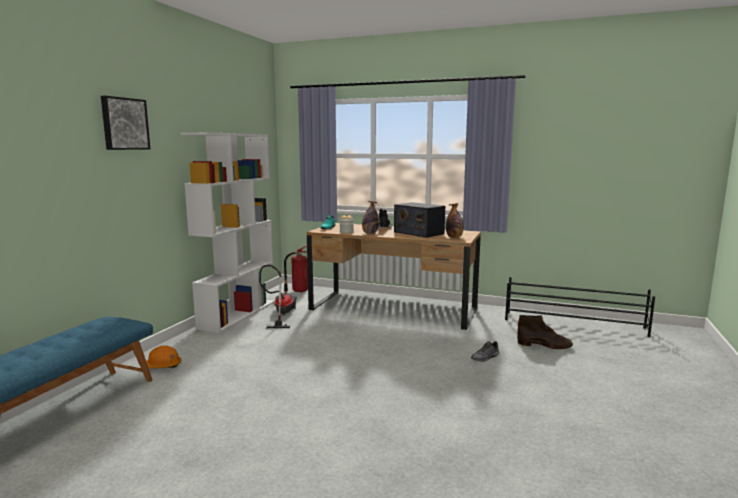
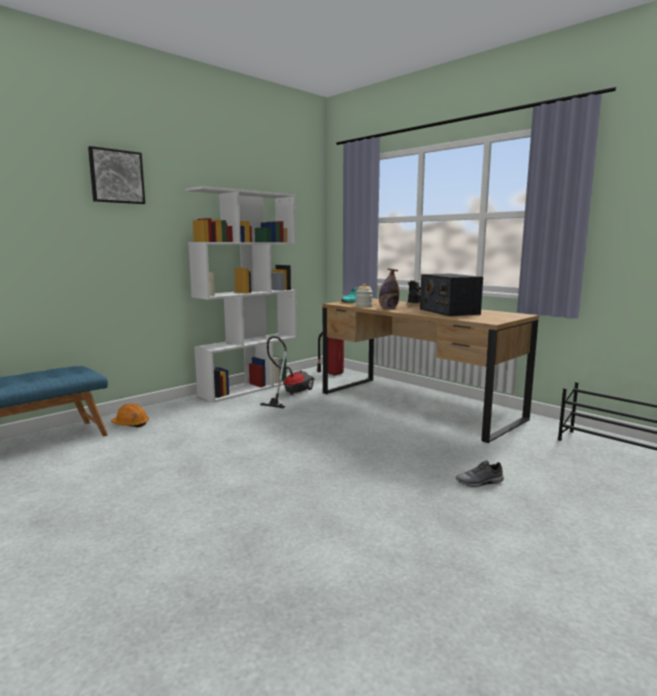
camera: 25 degrees right, 0 degrees up
(454, 237) = (486, 318): bottle -> none
(544, 345) = (588, 483): brown boot -> none

